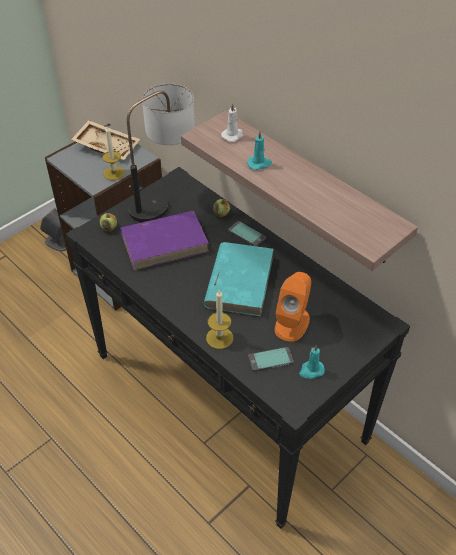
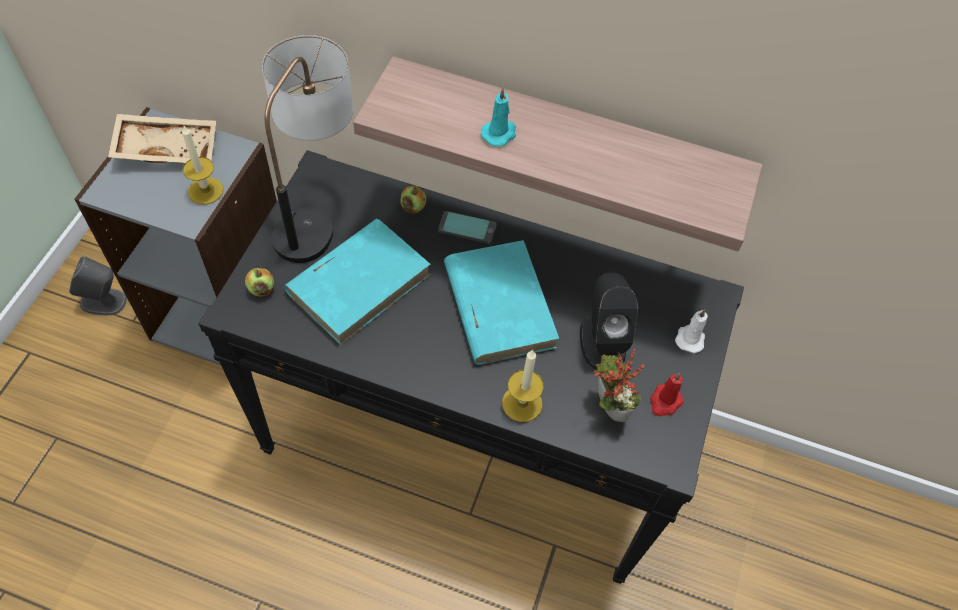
camera: 30 degrees left, 10 degrees up
(165, 242) = (360, 282): purple book -> turquoise book
(233, 135) = (432, 97): white candle -> white candle (690, 338)
(270, 360) = (606, 408): phone -> potted plant
(292, 323) = (602, 341): orange speaker -> black speaker
(311, 370) = (664, 402): turquoise candle -> red candle

